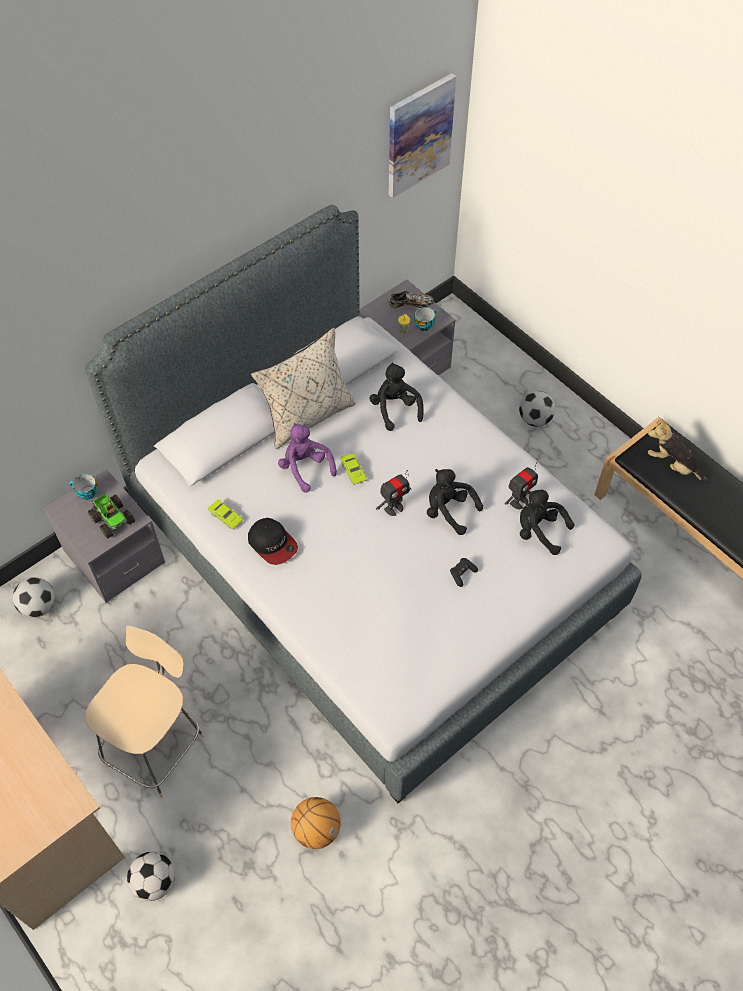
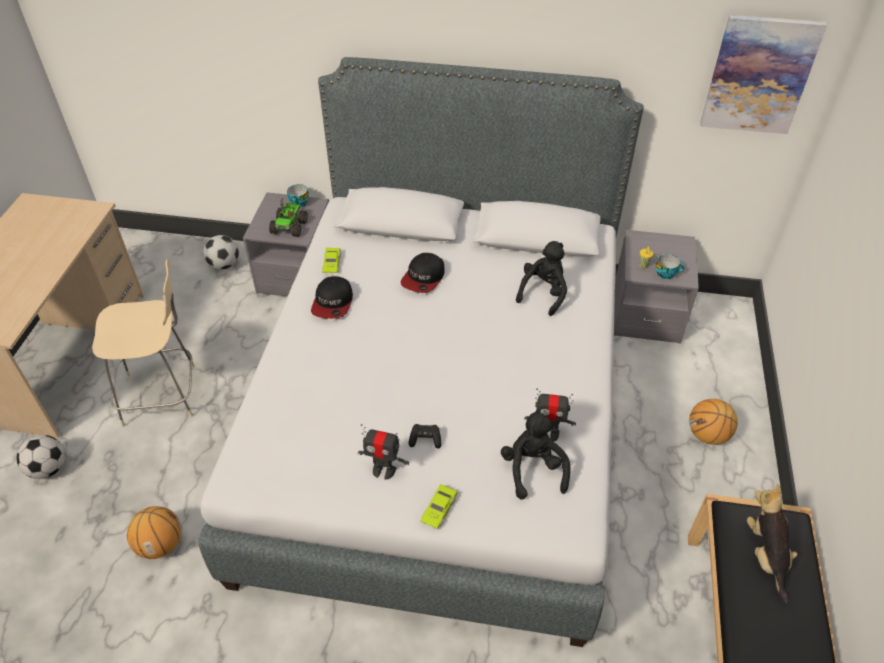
camera: 50 degrees right, 10 degrees down
(305, 468) = (423, 278): purple plush toy -> cap
(307, 416) = (473, 250): beige pillow -> none
(353, 471) = (452, 306): green toy car -> green toy car (439, 509)
(394, 508) = (444, 352): toy robot -> toy robot (384, 470)
(410, 305) = (673, 254): shoe -> none
(449, 511) = (481, 390): black plush toy -> none
(535, 419) = (707, 435): football -> basketball

